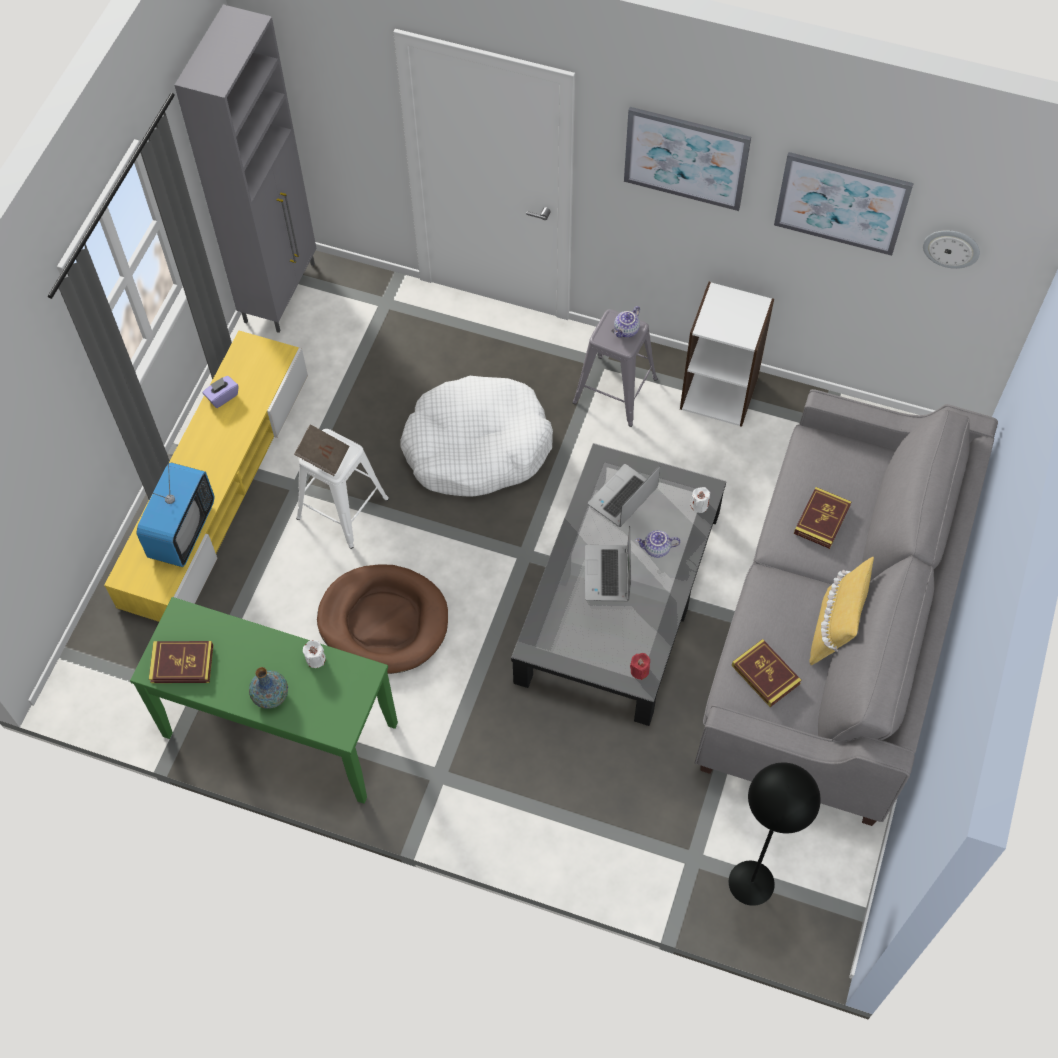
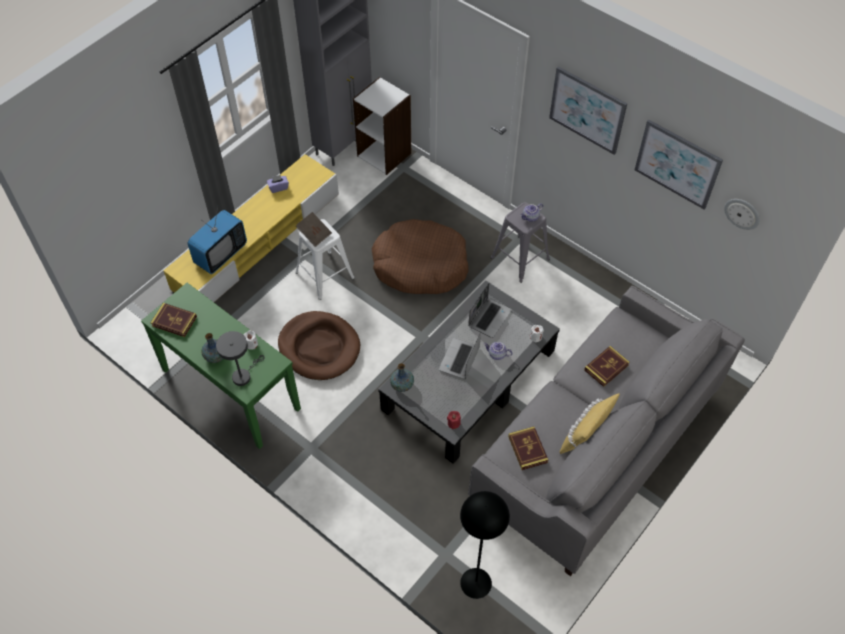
camera: 20 degrees right, 5 degrees down
(326, 710) = (243, 375): none -> grey table lamp
(476, 447) = (420, 265): white dog bed -> brown dog bed
(543, 640) = (402, 385): none -> vase
(623, 498) = (489, 317): laptop -> laptop turned 150 degrees clockwise
(719, 392) = (585, 279): white bookcase -> white bookcase (384, 154)

